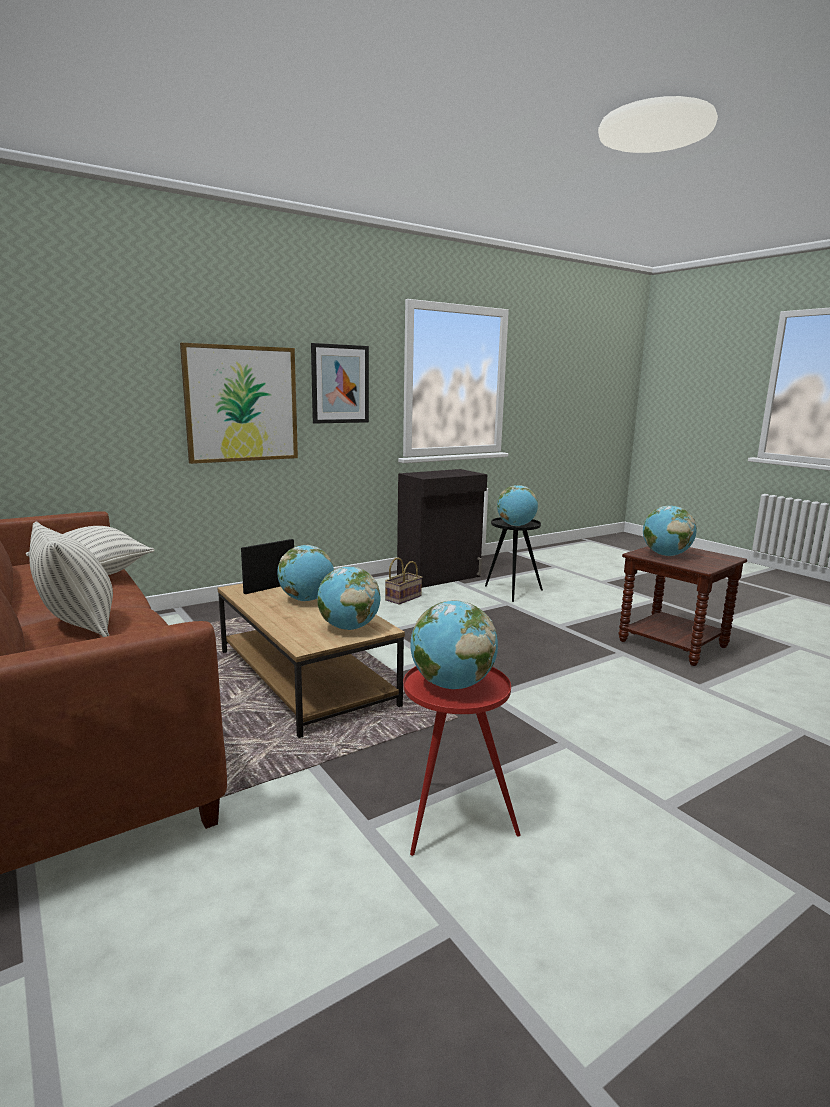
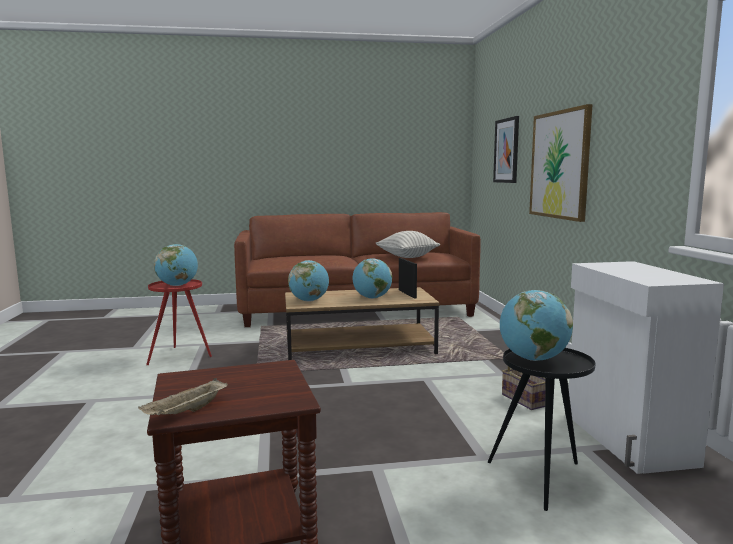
camera: 115 degrees right, 5 degrees down
(78, 625) = (325, 255): pillow -> none
(340, 384) = (624, 138): picture -> picture (506, 150)
(440, 577) = (627, 439): black cabinet -> white cabinet
(665, 555) = (252, 378): globe -> none
(722, 556) = (186, 412): none -> beige tray

